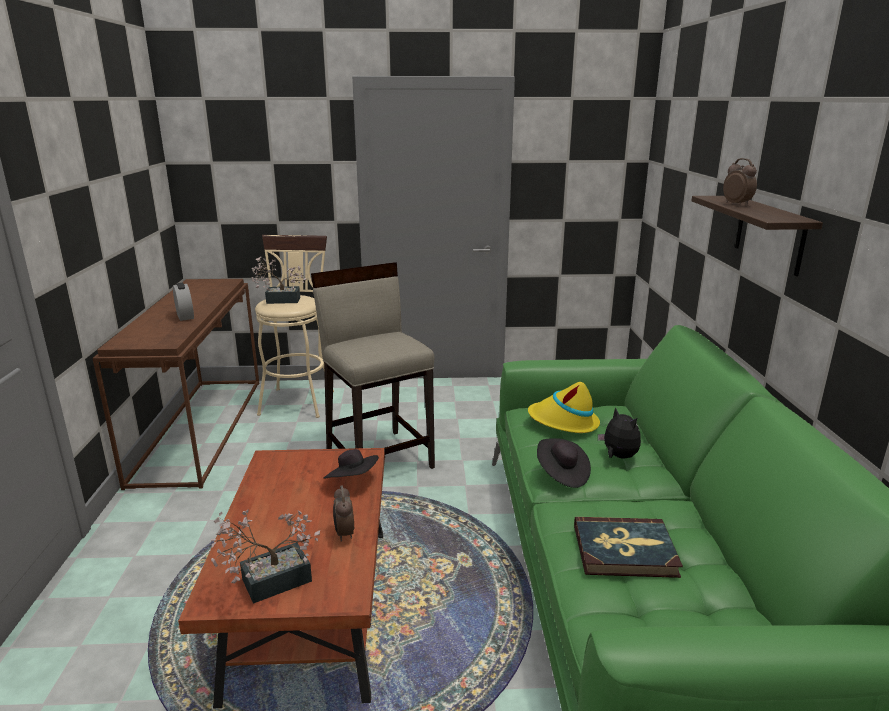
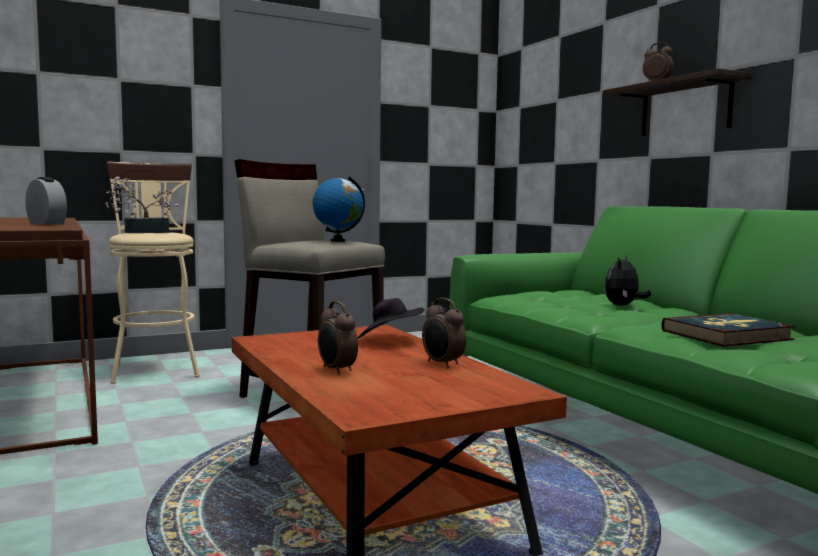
camera: 25 degrees left, 15 degrees down
(263, 526) = (336, 370): none -> alarm clock
(268, 583) = (414, 396): potted plant -> none
(390, 347) = (338, 241): none -> globe
(562, 474) = (596, 314): black hat -> none
(563, 422) = (544, 295): yellow hat -> none
(618, 456) = (623, 306): plush toy -> plush toy turned 90 degrees counterclockwise

